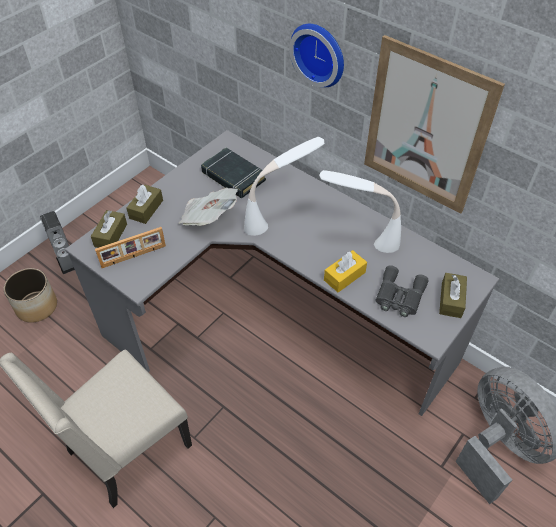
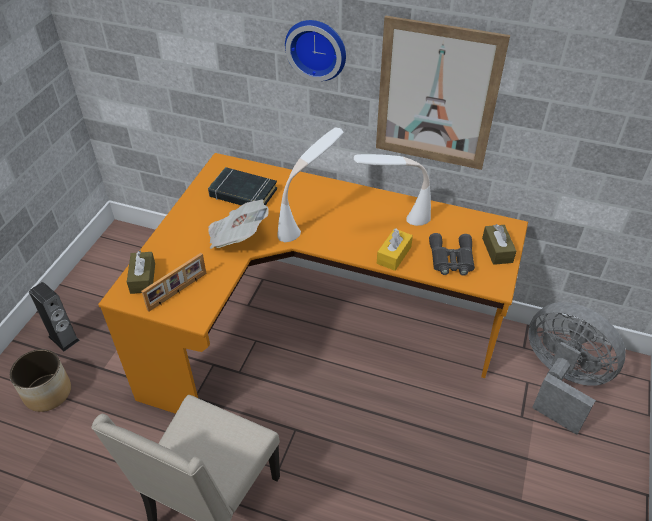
camera: 20 degrees left, 5 degrees down
(146, 209) = (168, 244): brown tissue box -> none
(276, 320) = (311, 332): grey desk -> orange desk

